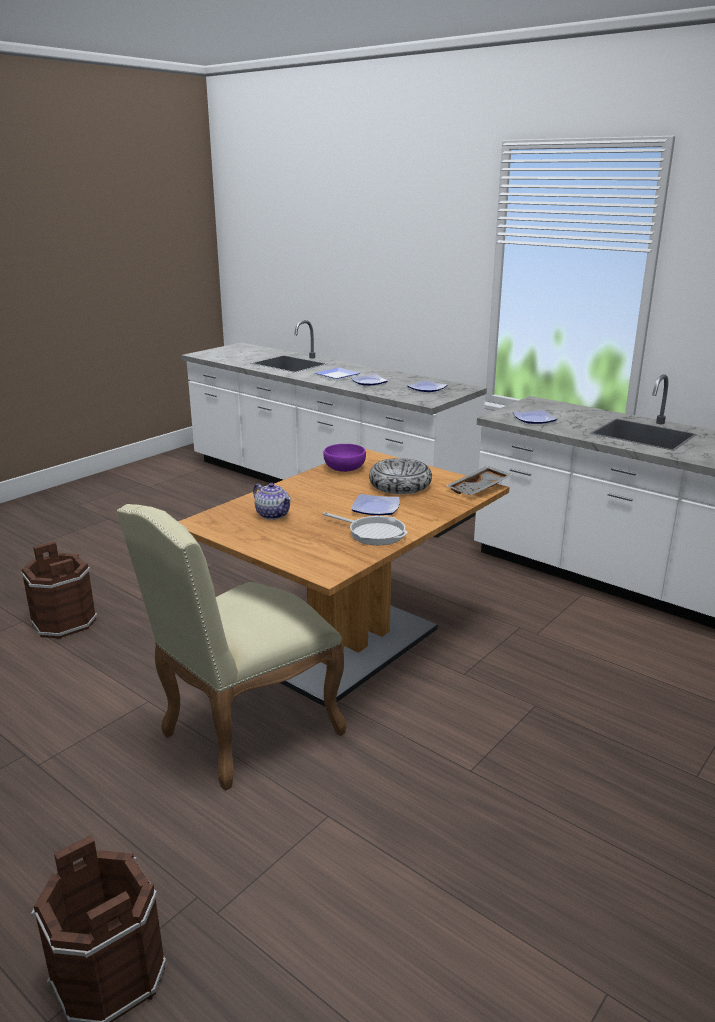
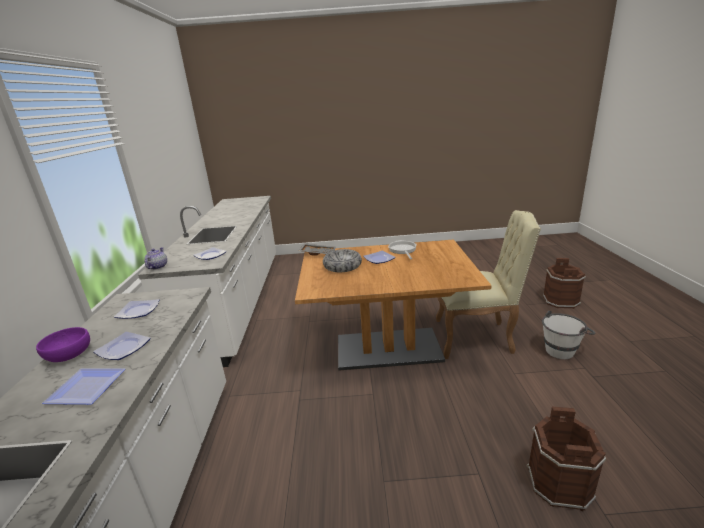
camera: 130 degrees left, 0 degrees up
(79, 787) = (563, 349): none -> white bucket
(273, 514) = (430, 272): teapot -> teapot (157, 267)
(344, 468) = (342, 287): purple bowl -> purple bowl (68, 355)

